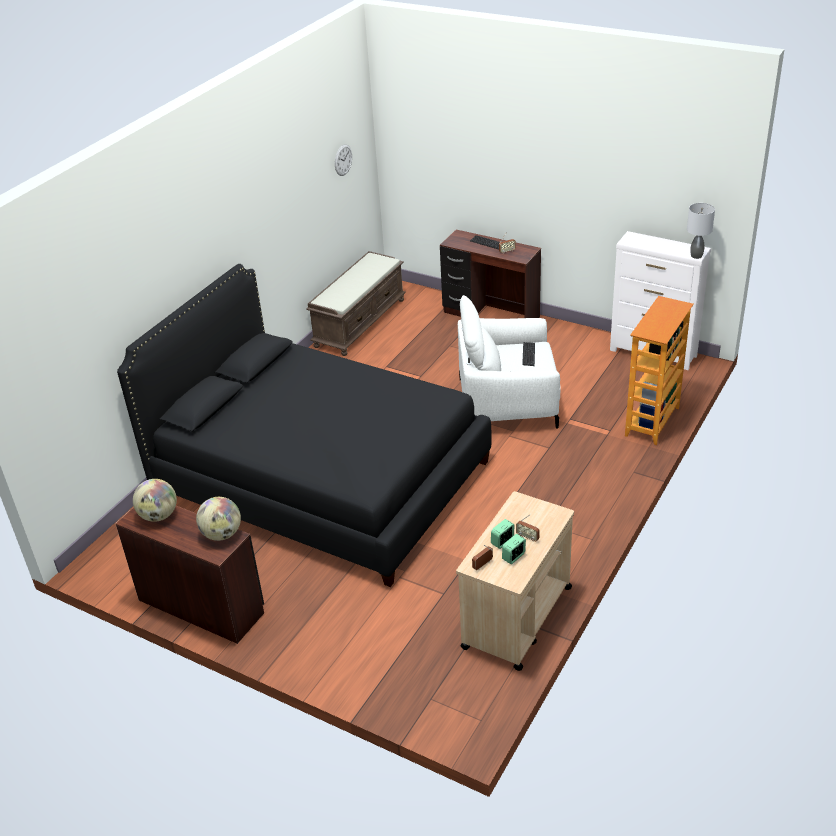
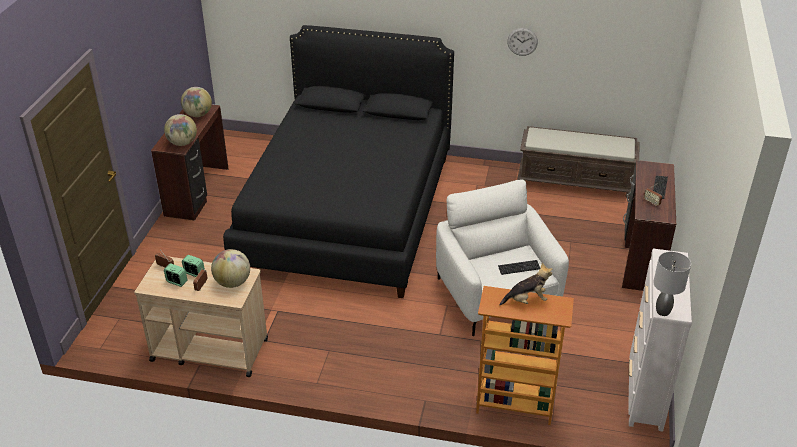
camera: 70 degrees right, 0 degrees up
(343, 160) = (629, 36): wall clock -> wall clock (522, 41)
(530, 513) = (232, 282): none -> globe
(656, 317) = (526, 300): none -> plush toy

